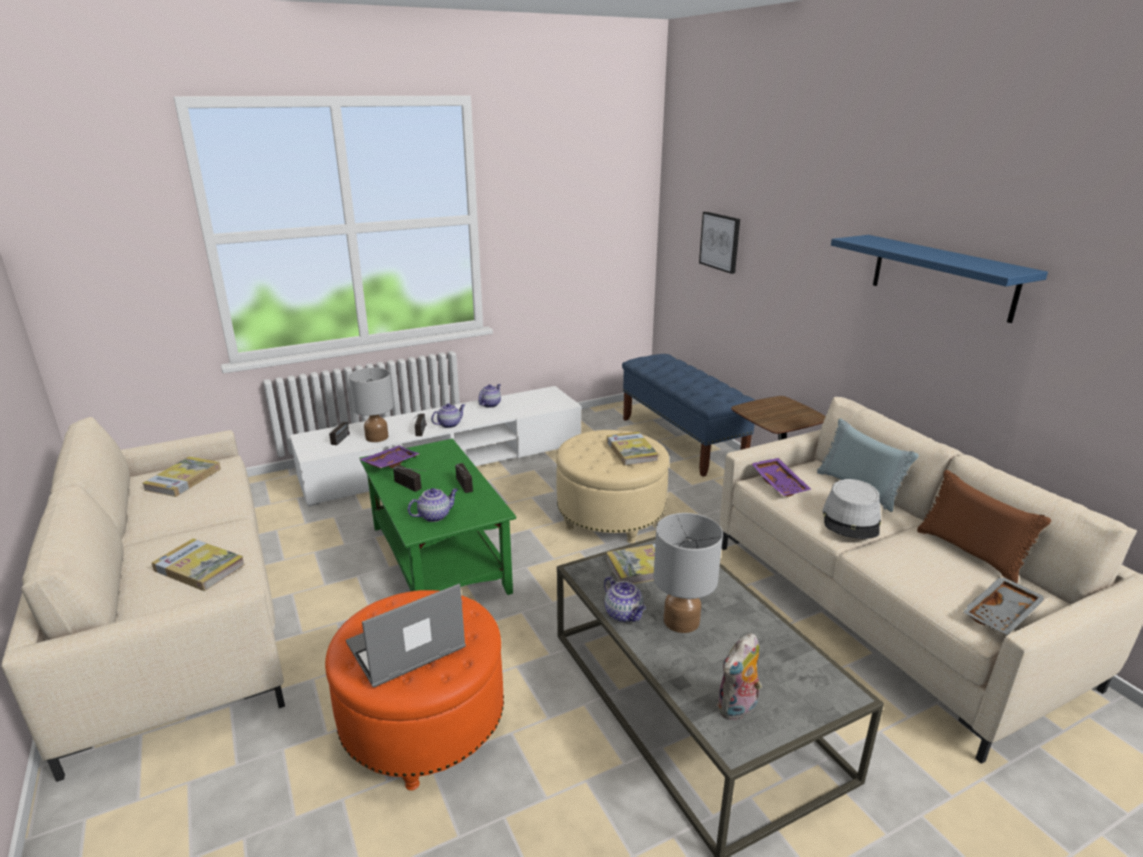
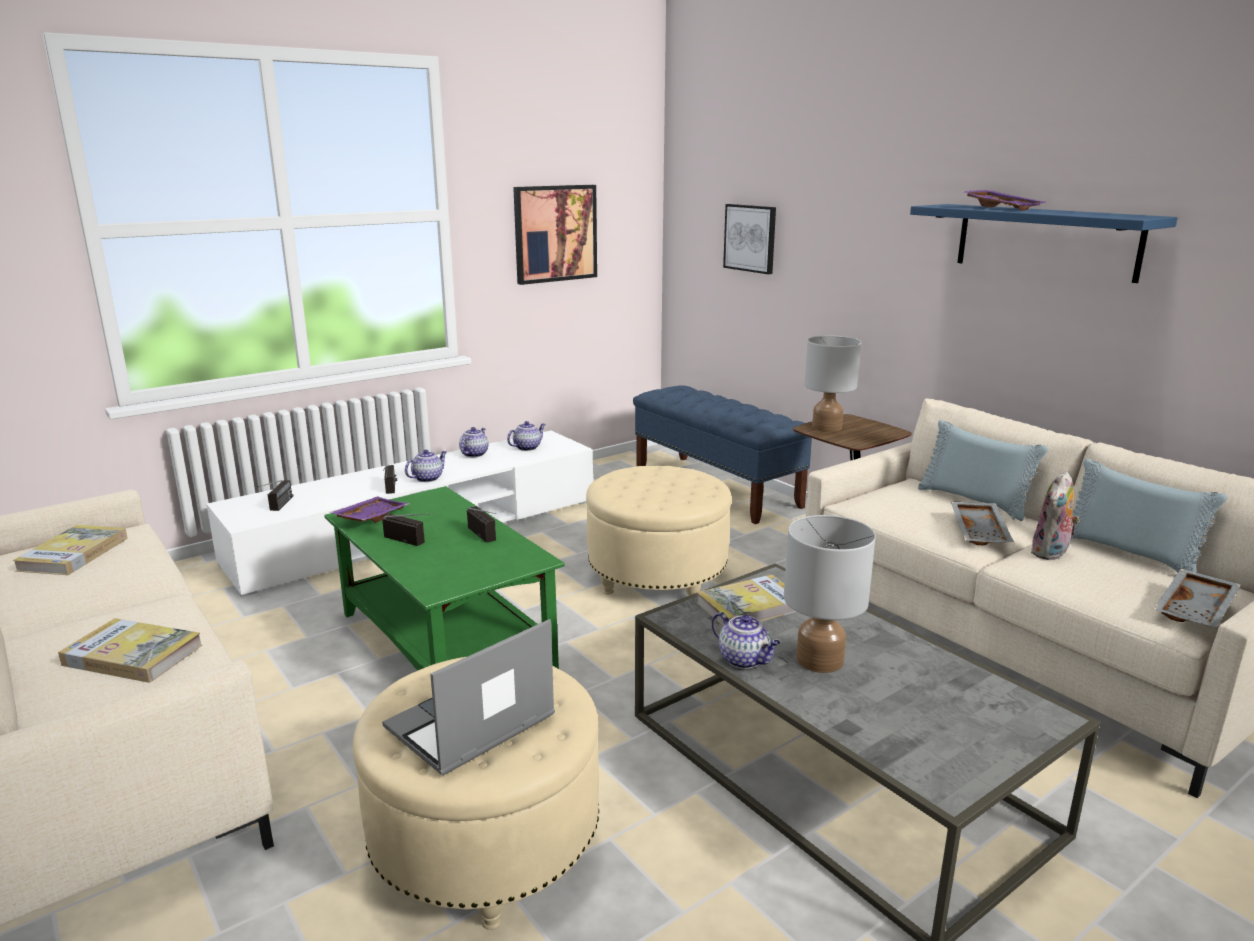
camera: 10 degrees left, 5 degrees down
(377, 437) = (333, 498): grey table lamp -> grey table lamp (827, 427)
(424, 725) = (485, 845): orange ottoman -> beige ottoman
(435, 516) = (455, 570): teapot -> teapot (527, 447)
(565, 231) = (555, 233): none -> picture
(631, 451) = (683, 485): book -> none
(738, 709) = (932, 748): plush toy -> plush toy (1051, 553)
(780, 483) = (881, 502): purple tray -> purple tray (1002, 208)
(851, 519) = (981, 532): grey hat -> grey tray
(970, 553) = (1129, 554): brown pillow -> blue pillow

